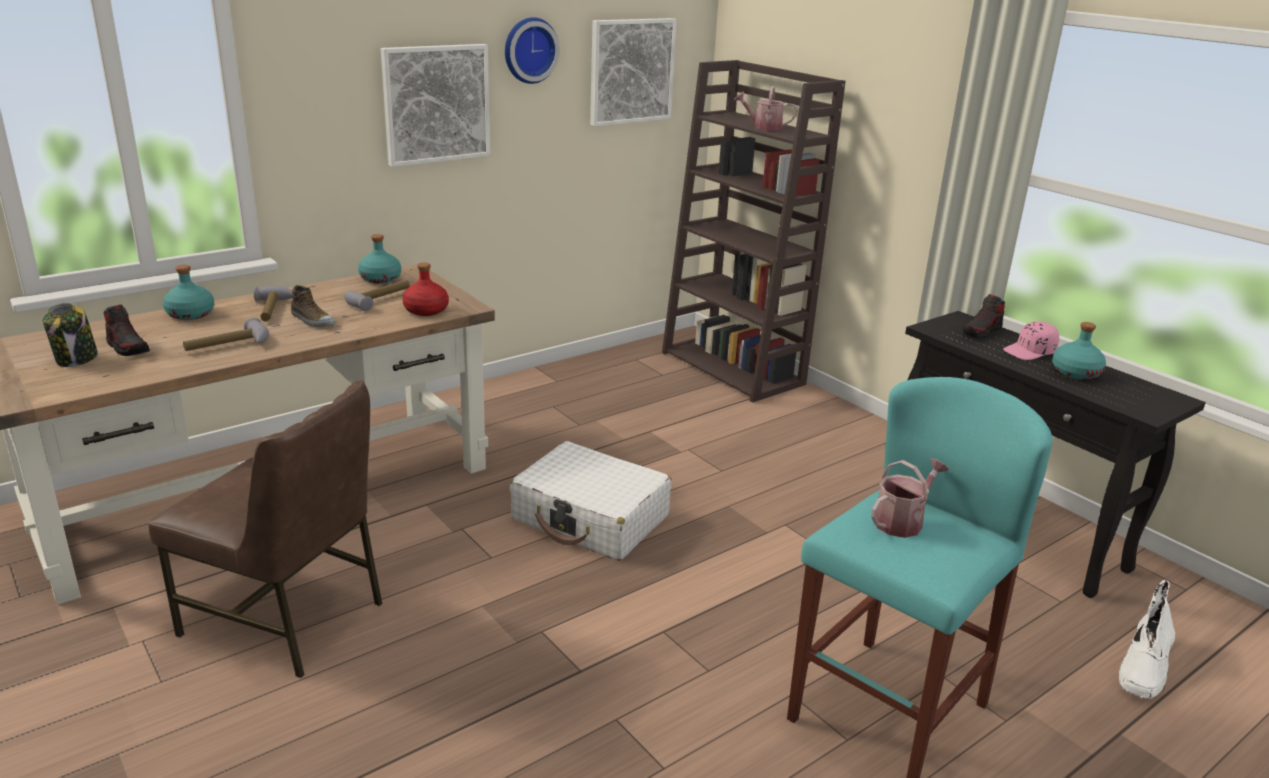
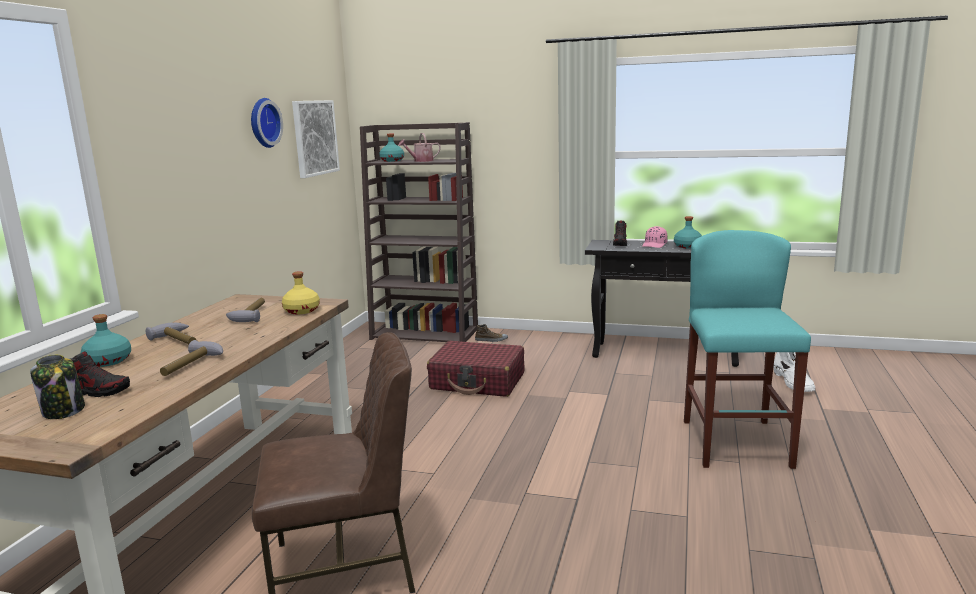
camera: 35 degrees left, 10 degrees down
(312, 320) = (227, 336): shoe -> shoe (491, 340)
(380, 279) = (226, 306): turquoise bottle -> turquoise bottle (392, 160)
(426, 310) = (302, 310): red bottle -> yellow bottle
(436, 104) = (217, 166): picture -> none
(591, 518) = (462, 430): white suitcase -> none
(698, 461) = (478, 381): none -> red suitcase
(902, 521) = (734, 313): watering can -> none

